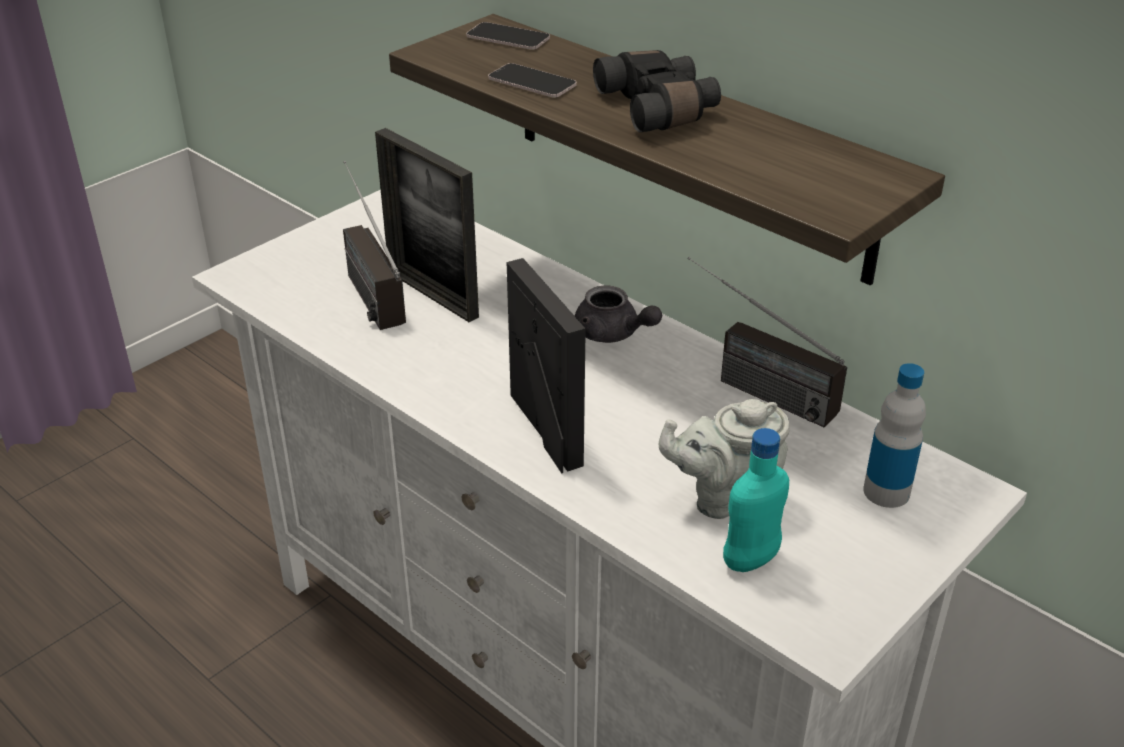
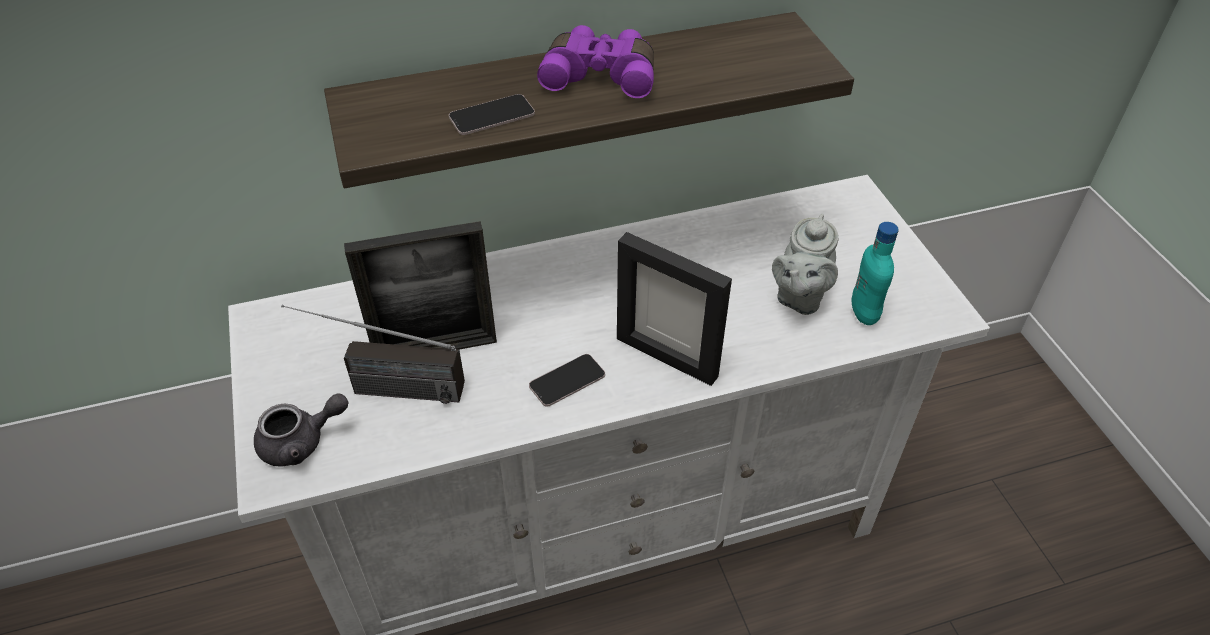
camera: 60 degrees left, 10 degrees up
(508, 37) = (388, 98): phone -> phone (567, 381)
(543, 430) = (668, 355): picture frame -> picture frame turned 150 degrees counterclockwise
(612, 334) = (580, 269): grey teapot -> grey teapot (301, 442)
(660, 108) = (601, 75): black binoculars -> purple binoculars
(749, 386) = (692, 232): radio -> none
(886, 492) = (835, 226): bottle -> none

